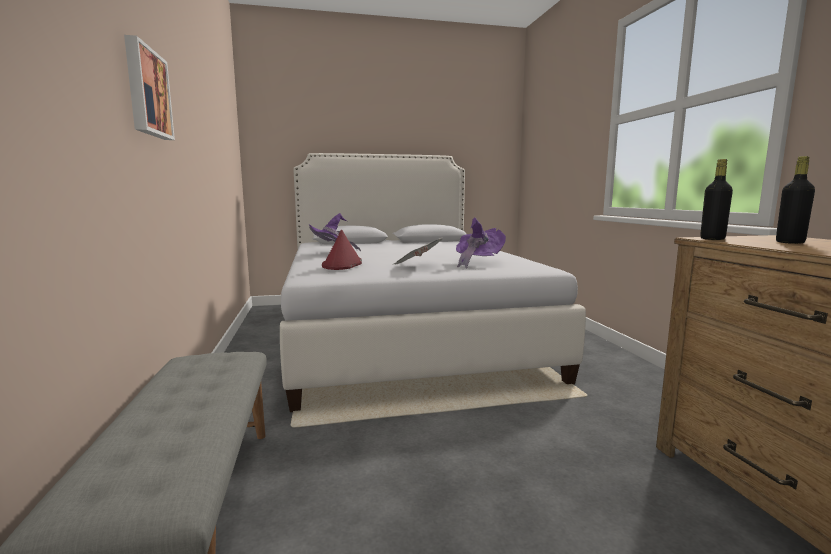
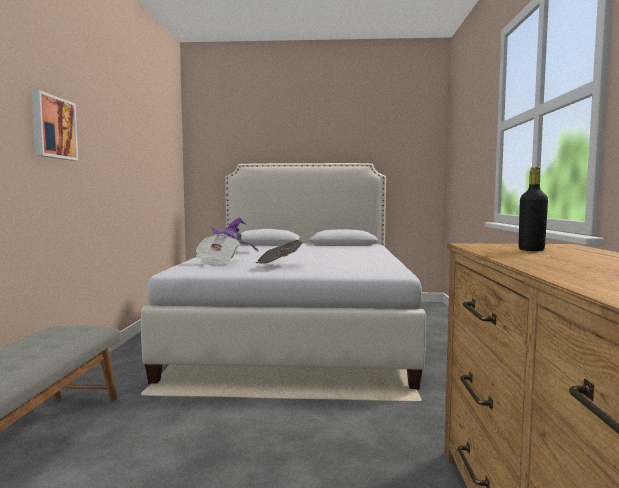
camera: 15 degrees right, 5 degrees down
(342, 265) = (216, 262): red hat -> newspaper
(477, 263) = (340, 265): purple hat -> none
(712, 239) = (472, 245): black bottle -> none

